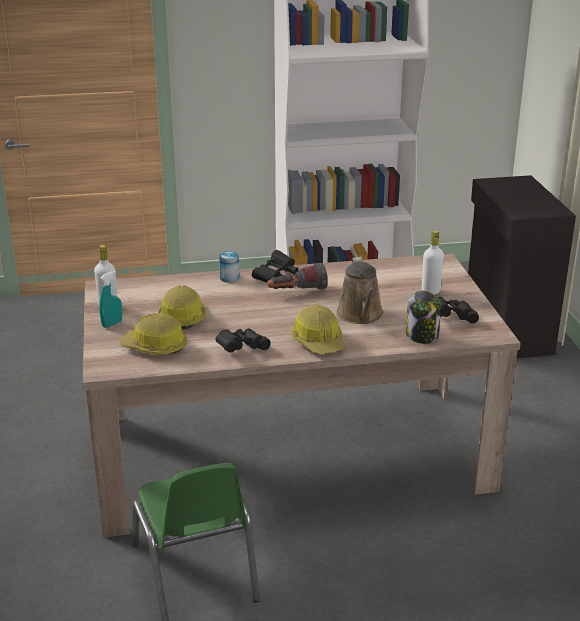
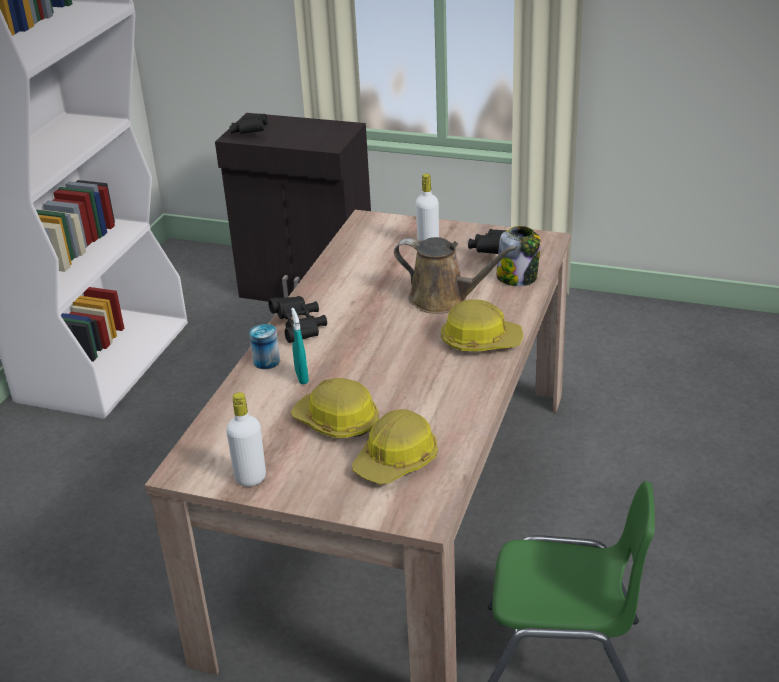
camera: 60 degrees left, 5 degrees up
(112, 324) = (303, 484): turquoise spray bottle -> turquoise spray bottle (301, 377)
(240, 348) = (454, 397): black binoculars -> black binoculars (250, 133)
(296, 292) = (351, 324): flashlight -> none

